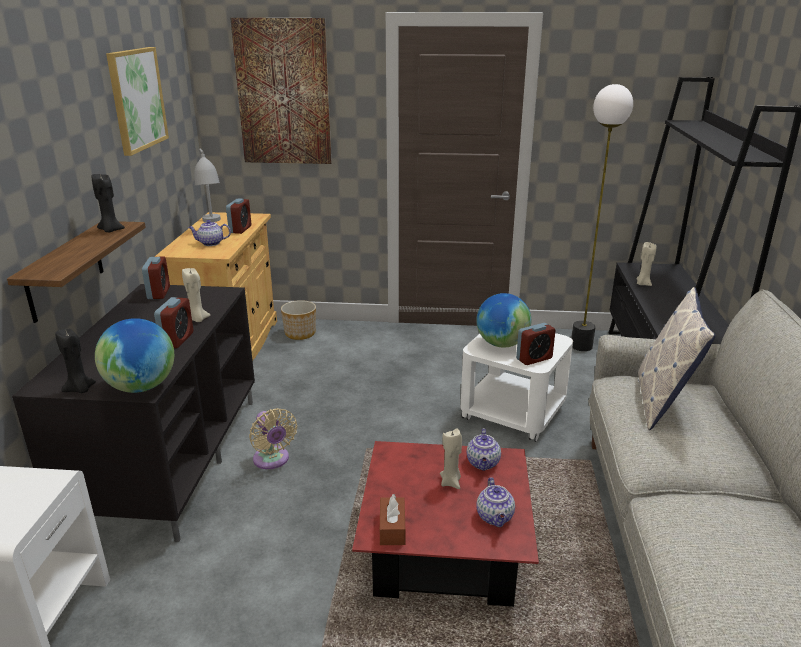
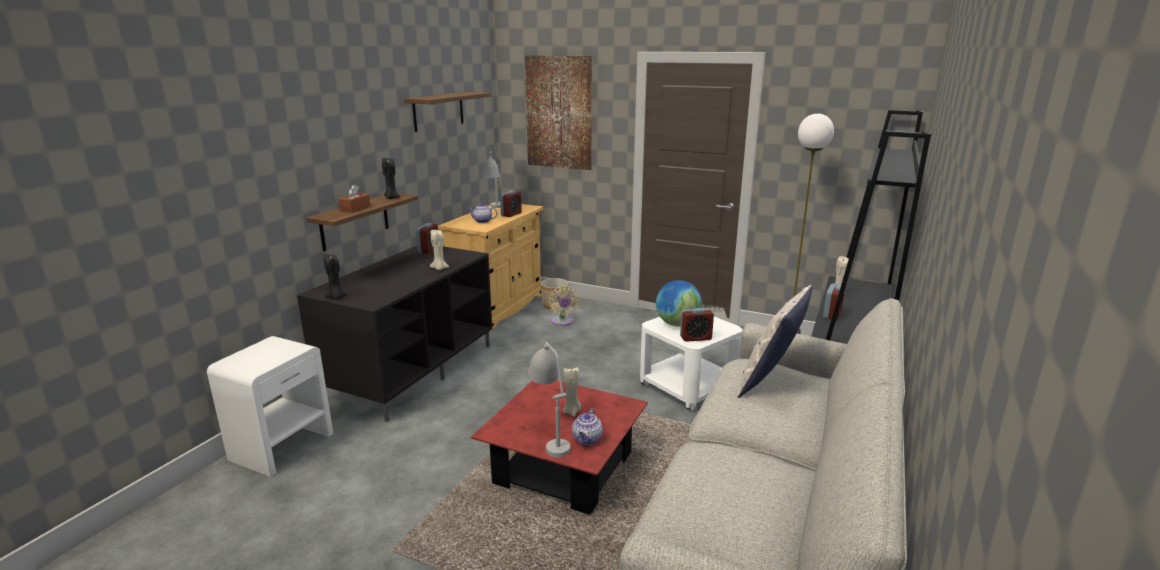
camera: 20 degrees right, 5 degrees down
(137, 99) = (438, 111): picture -> shelf
(142, 387) = (373, 301): globe -> none
(177, 340) = (416, 278): alarm clock -> alarm clock (832, 315)
(272, 460) = (479, 385): beige fan -> beige fan (563, 322)
(392, 528) = (507, 430): brown tissue box -> brown tissue box (355, 208)
(448, 522) = (550, 435): none -> grey table lamp
(483, 463) = (606, 405): teapot -> none

